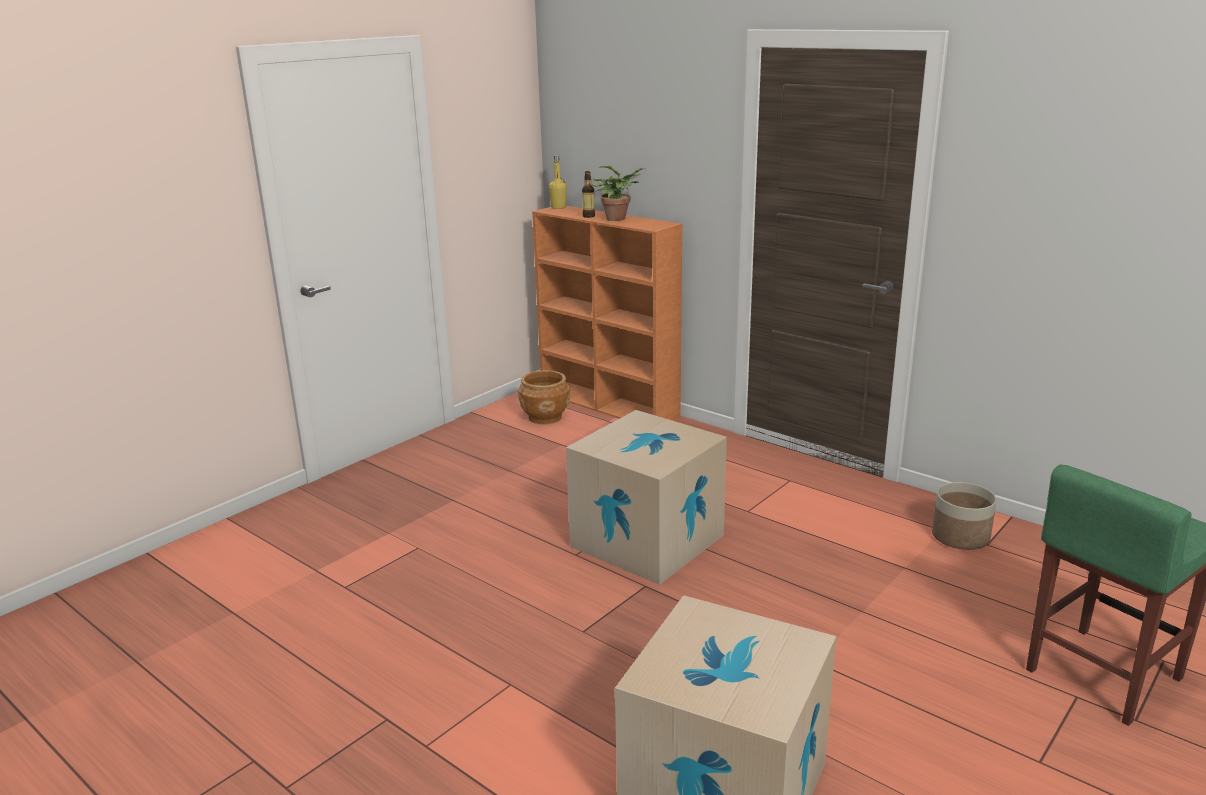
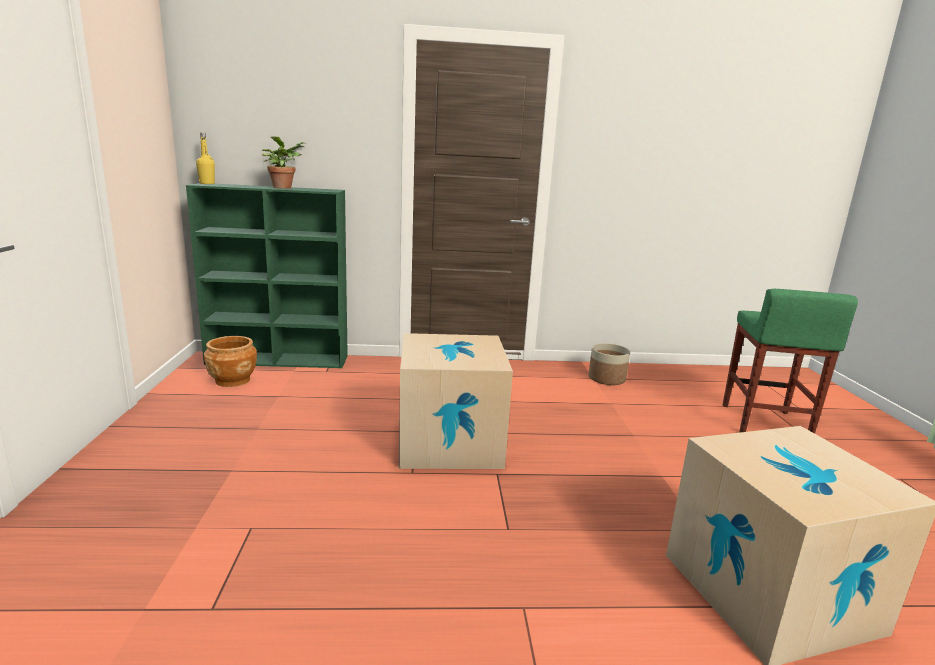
camera: 45 degrees left, 5 degrees down
(588, 216) = (253, 187): bottle -> none
(610, 405) = (280, 360): orange bookcase -> green bookcase

